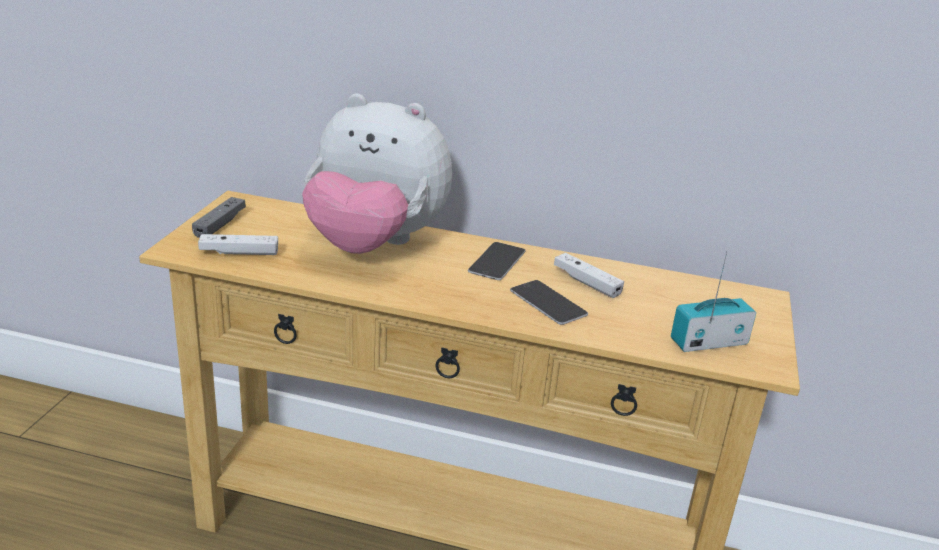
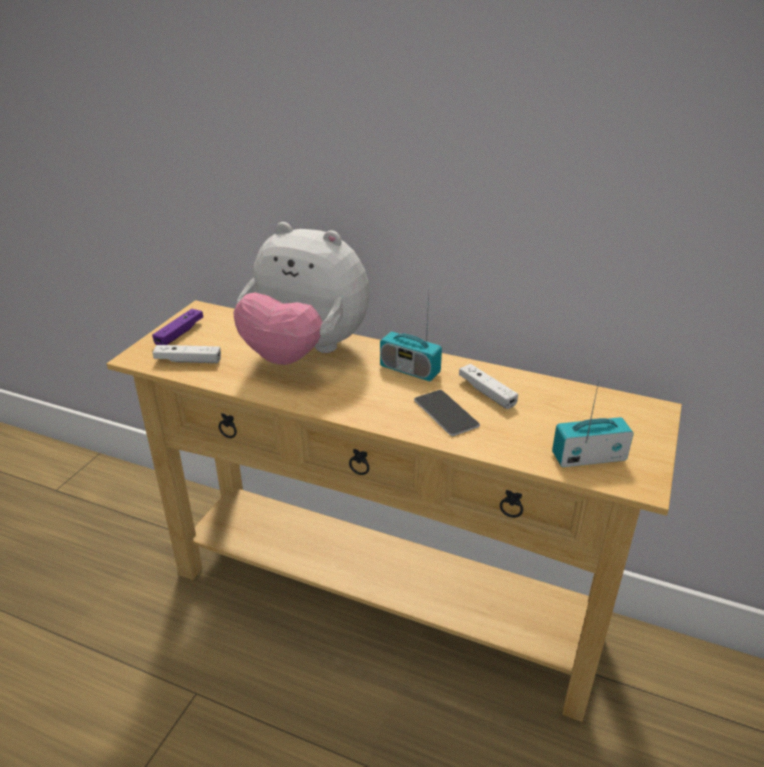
camera: 10 degrees right, 5 degrees up
(220, 224) = (179, 333): grey game controller -> purple game controller
(497, 261) = (409, 370): phone -> radio

